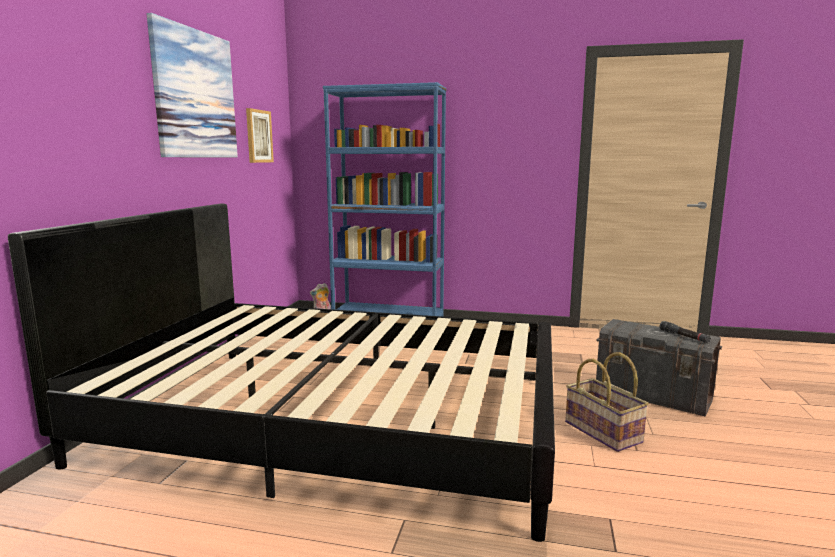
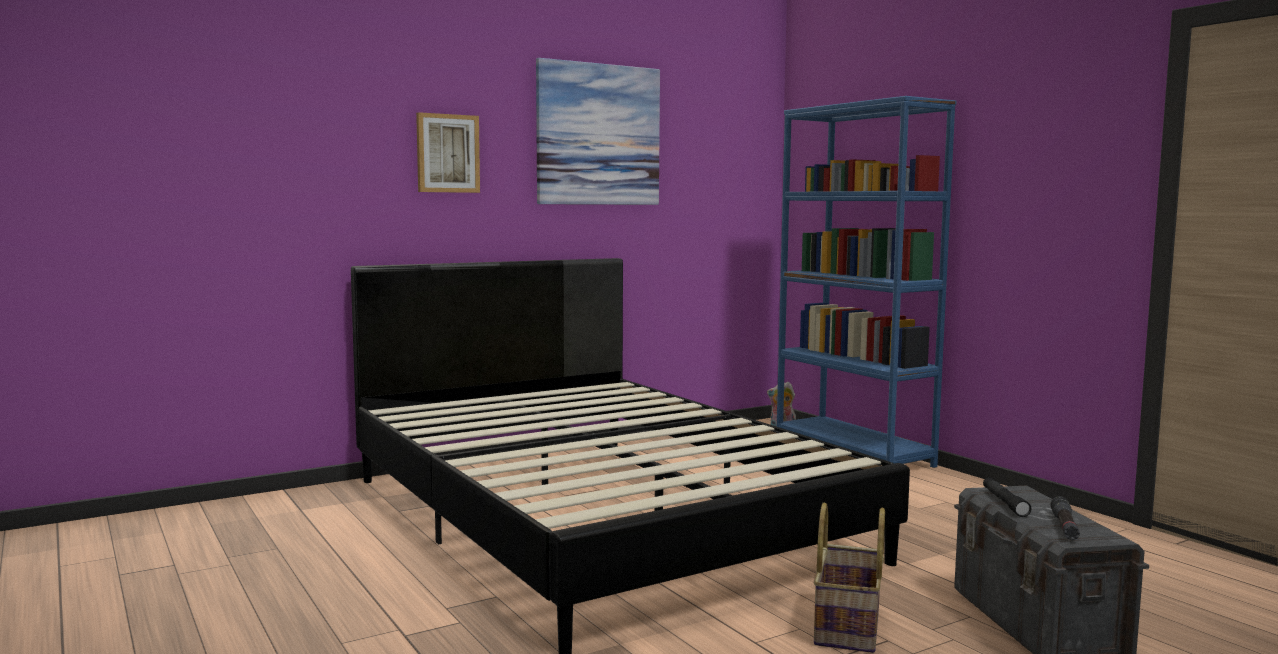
camera: 45 degrees right, 5 degrees down
(258, 136) = (708, 178): picture -> picture (447, 153)
(635, 331) = (1004, 503): none -> black flashlight

